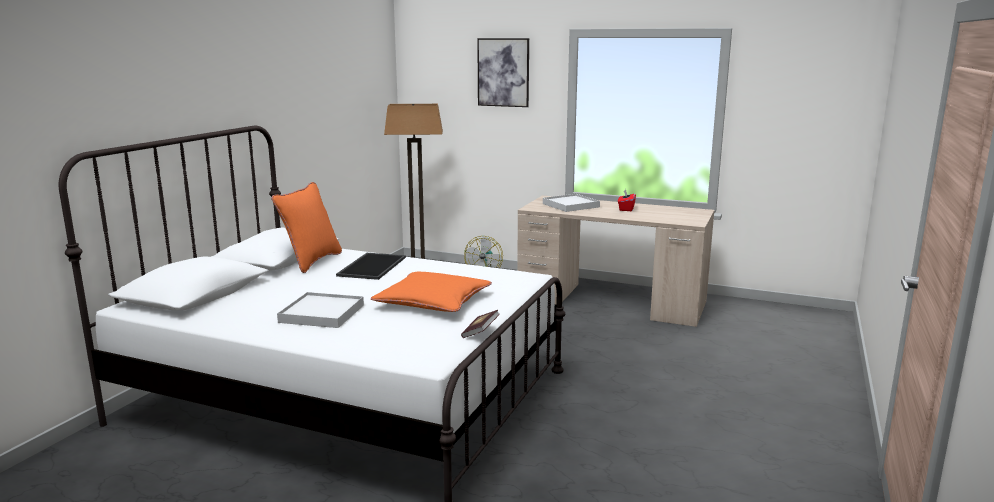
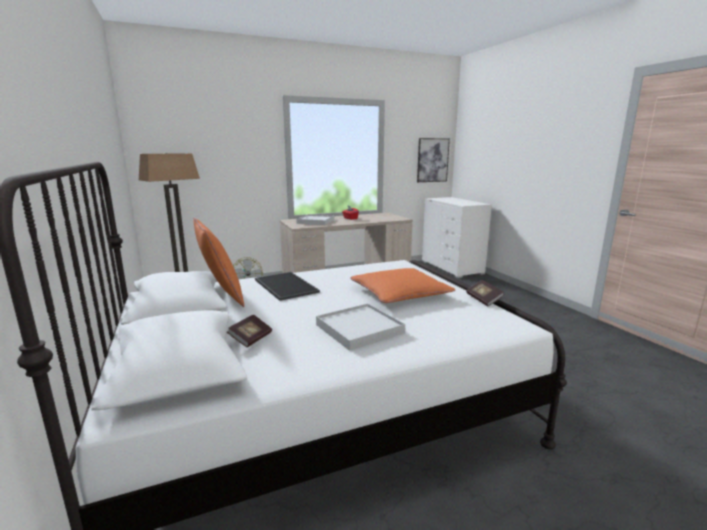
camera: 45 degrees left, 0 degrees up
(253, 294) = (251, 339): none -> book
(503, 72) = (231, 128): picture -> picture (432, 160)
(820, 328) = (452, 267): none -> white dresser

